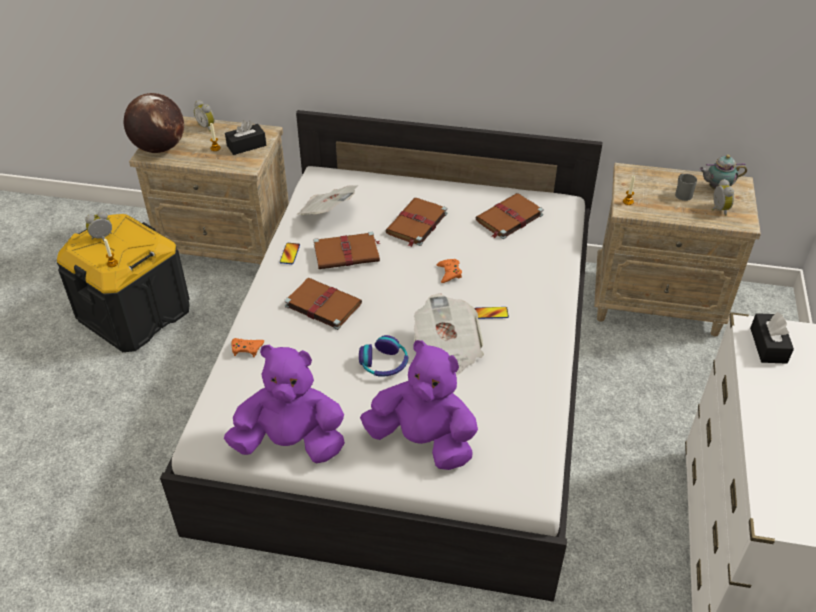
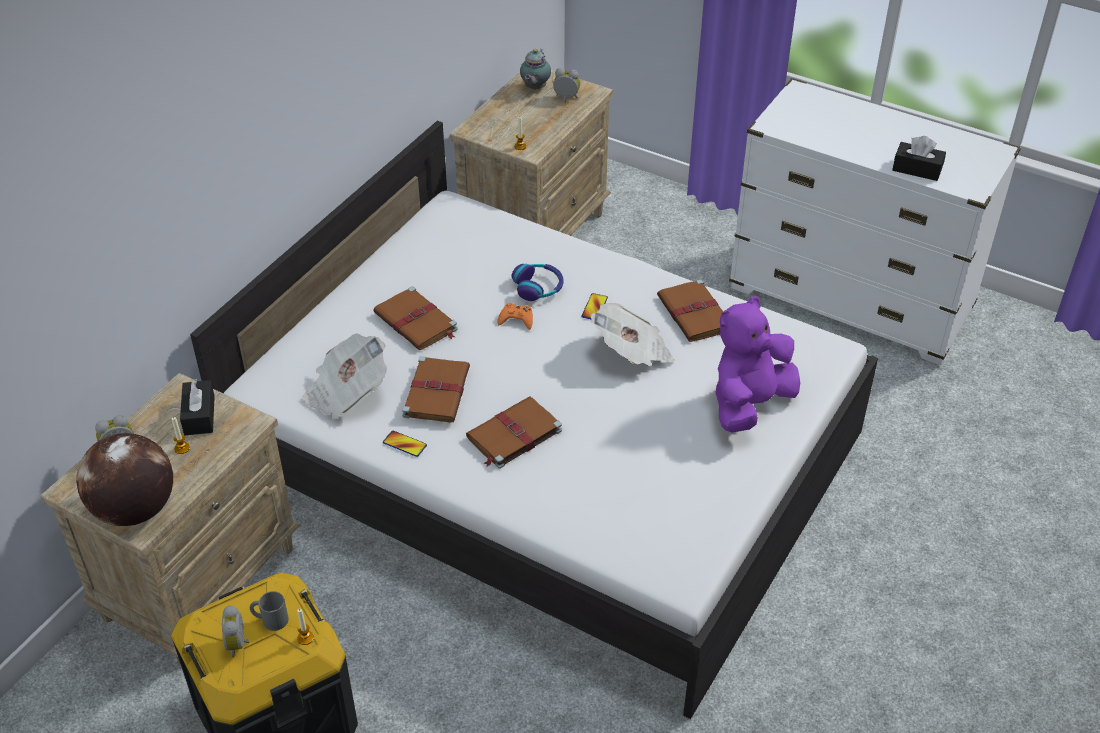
camera: 70 degrees left, 0 degrees up
(246, 348) = (556, 516): orange game controller -> none
(291, 442) = (715, 505): purple plush toy -> none
(384, 363) = (633, 405): headphones -> headphones (538, 287)
(508, 218) = (450, 250): brown book -> brown book (695, 314)
(682, 193) = (528, 110): grey mug -> grey mug (270, 619)
(768, 345) = (794, 125): black tissue box -> black tissue box (917, 169)

